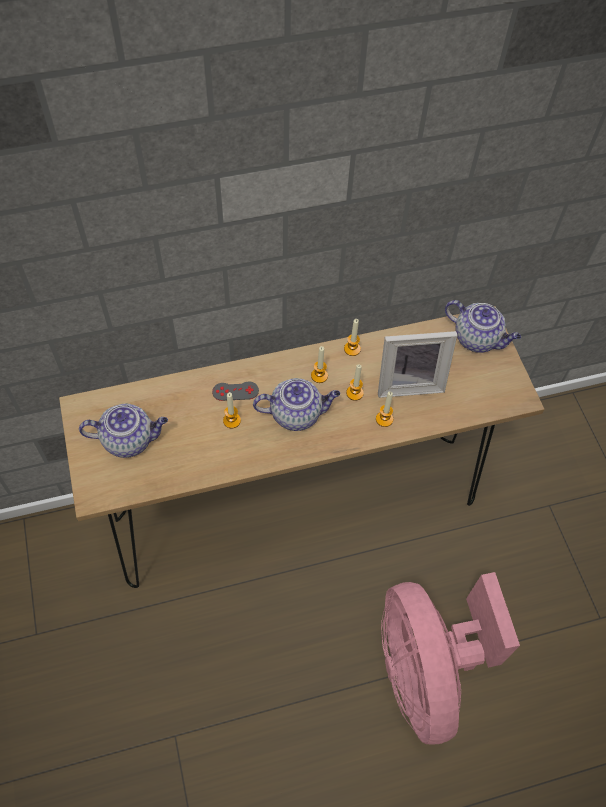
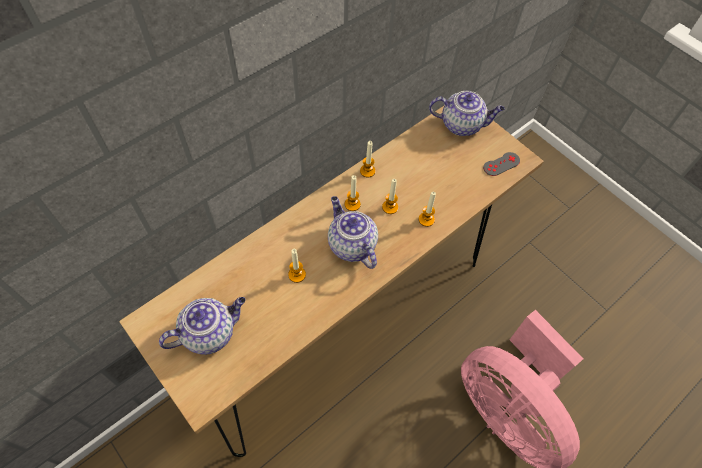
camera: 25 degrees left, 0 degrees up
(235, 391) = (286, 247): grey game controller -> grey game controller (501, 164)
(297, 414) = (351, 245): teapot -> teapot turned 90 degrees counterclockwise
(409, 382) = (429, 181): picture frame -> none

